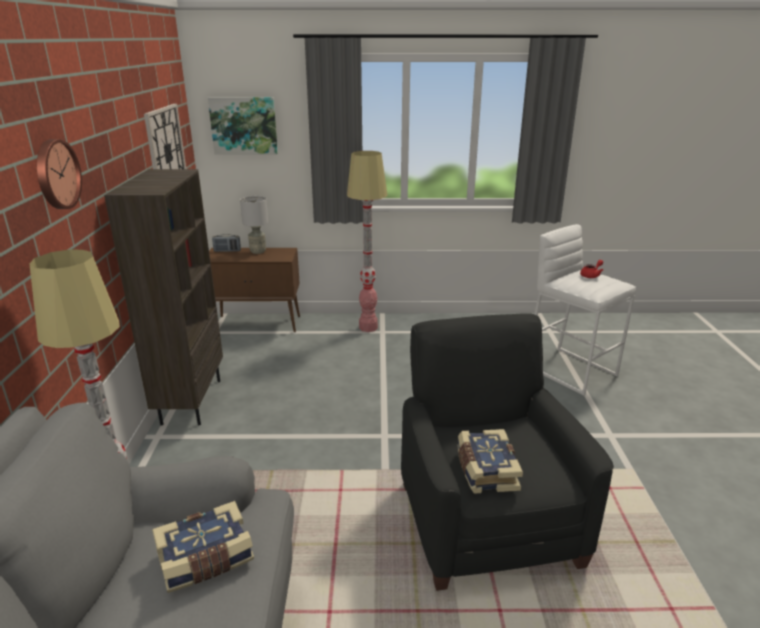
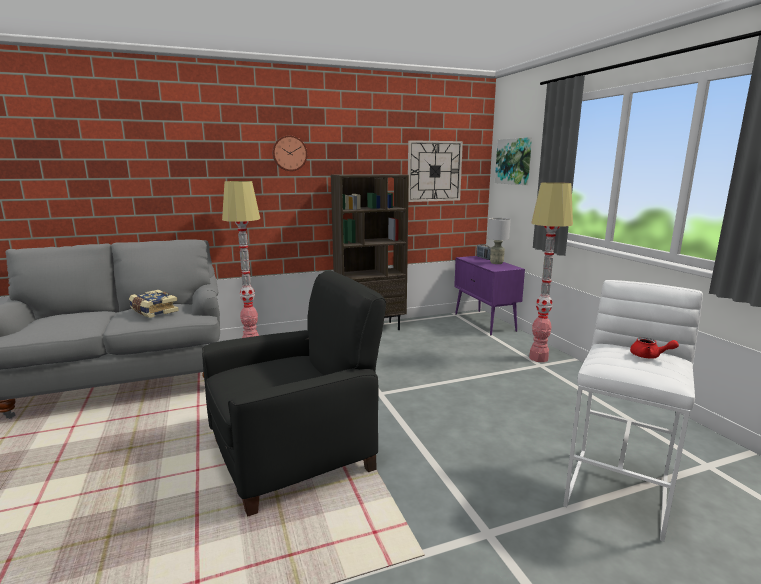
camera: 70 degrees right, 10 degrees down
(258, 324) = (485, 322): brown cabinet -> purple cabinet
(485, 470) = (248, 372): book -> none

